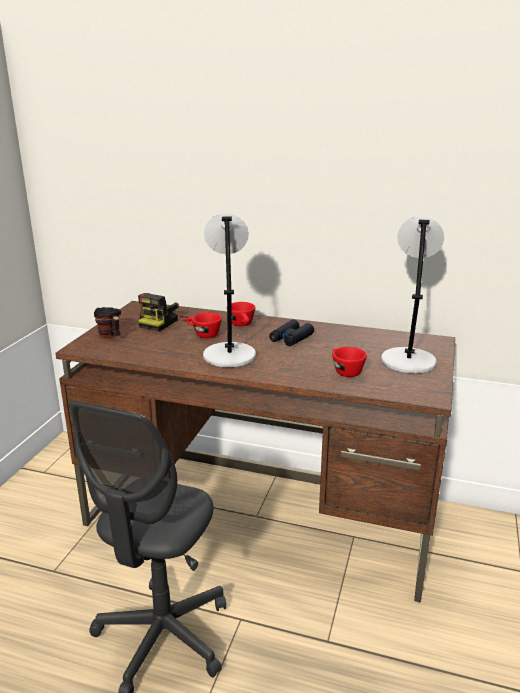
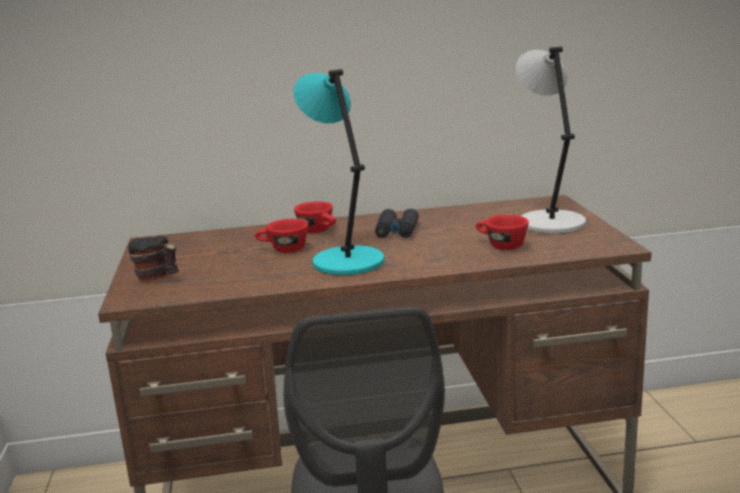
camera: 25 degrees left, 5 degrees down
(163, 322) = (210, 249): camera -> none
(229, 354) = (345, 261): grey table lamp -> turquoise table lamp

